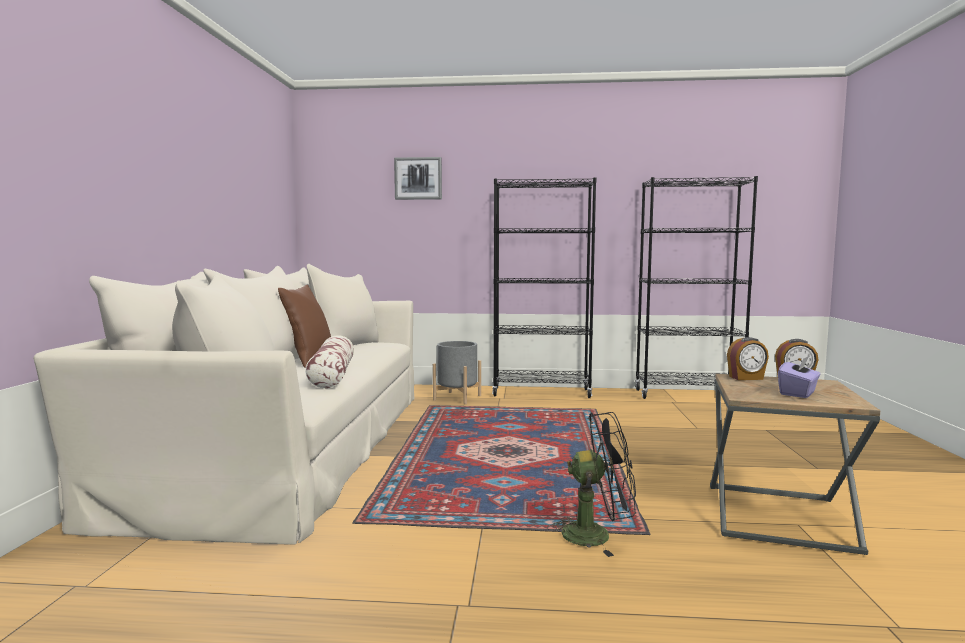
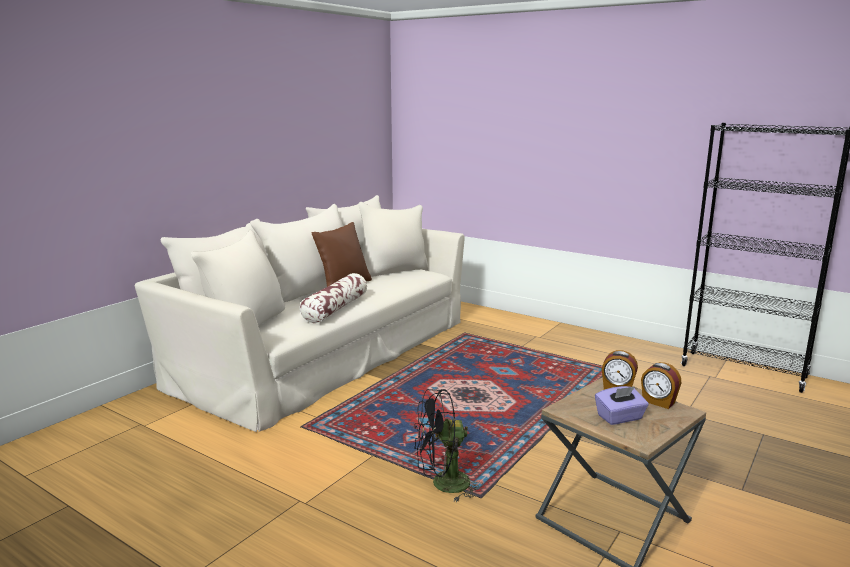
camera: 30 degrees right, 10 degrees up
(418, 178) = (490, 108): picture -> none
(457, 398) = (498, 328): grey planter -> none
(541, 393) = (584, 337): black bookcase -> none
(596, 534) = (443, 485): black fan -> black fan turned 135 degrees clockwise

